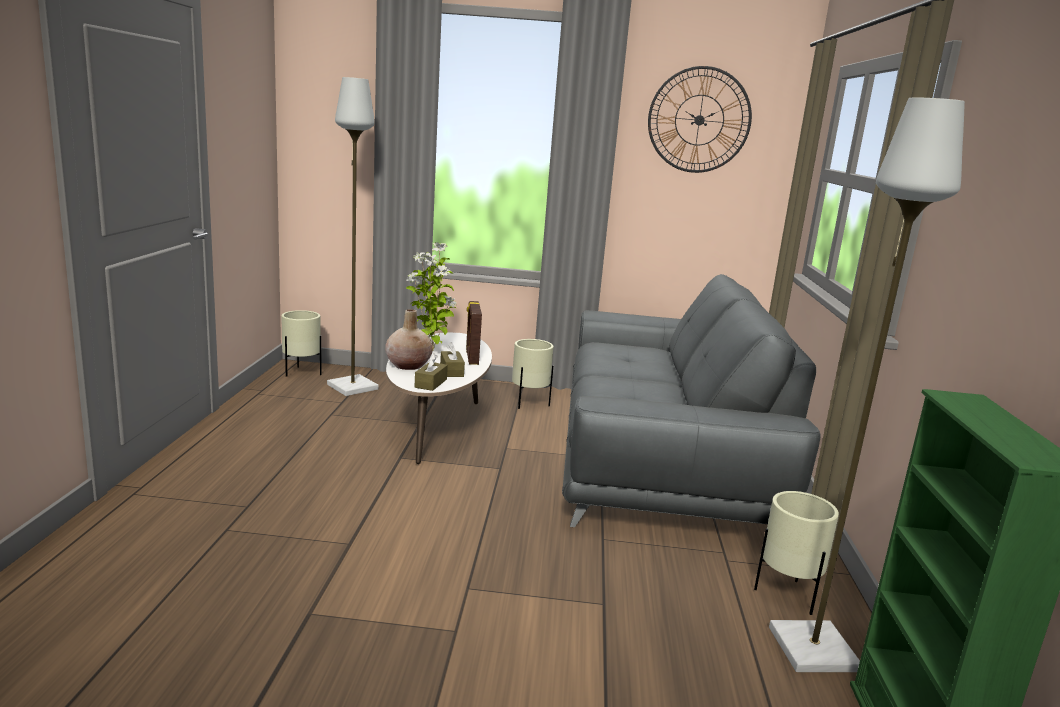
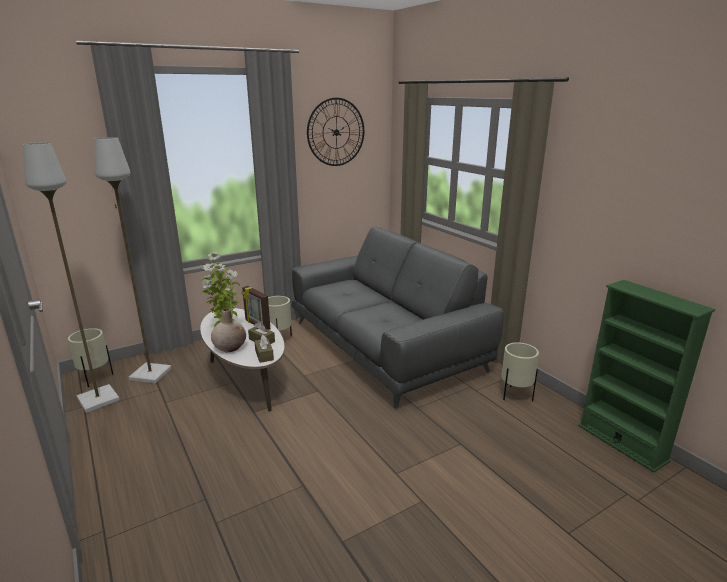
camera: 35 degrees left, 5 degrees up
(810, 648) = (550, 417): grey floor lamp -> grey floor lamp (97, 399)

